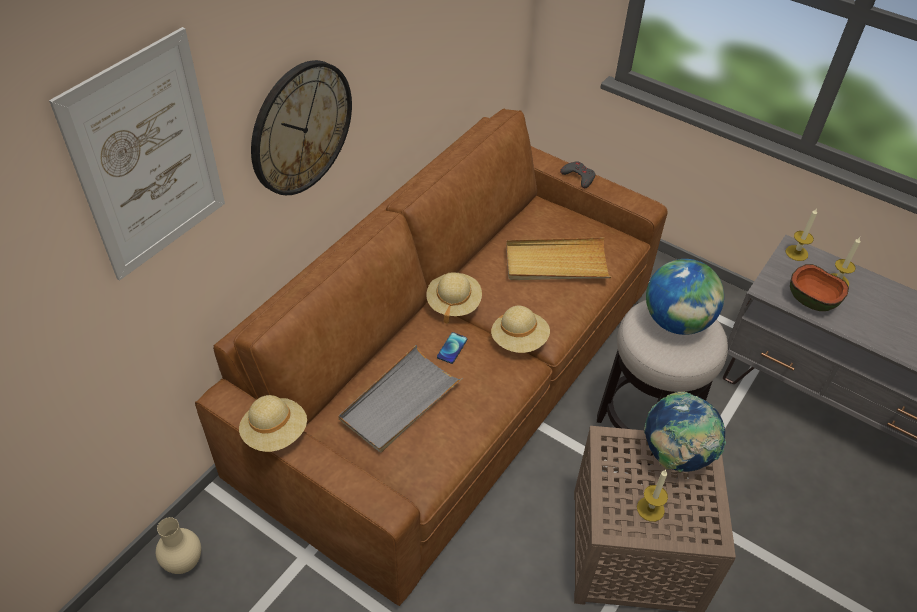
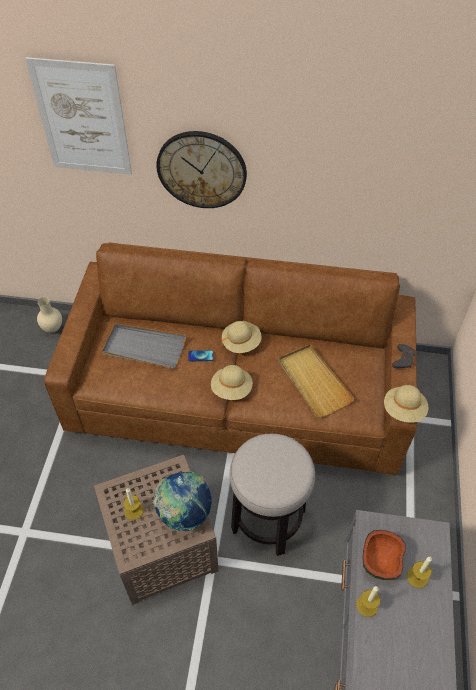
camera: 65 degrees right, 5 degrees up
(275, 433) = (84, 301): beige hat -> beige hat (404, 410)
(676, 321) = (281, 464): globe -> none
(796, 253) = (431, 536): candle -> candle (367, 605)

